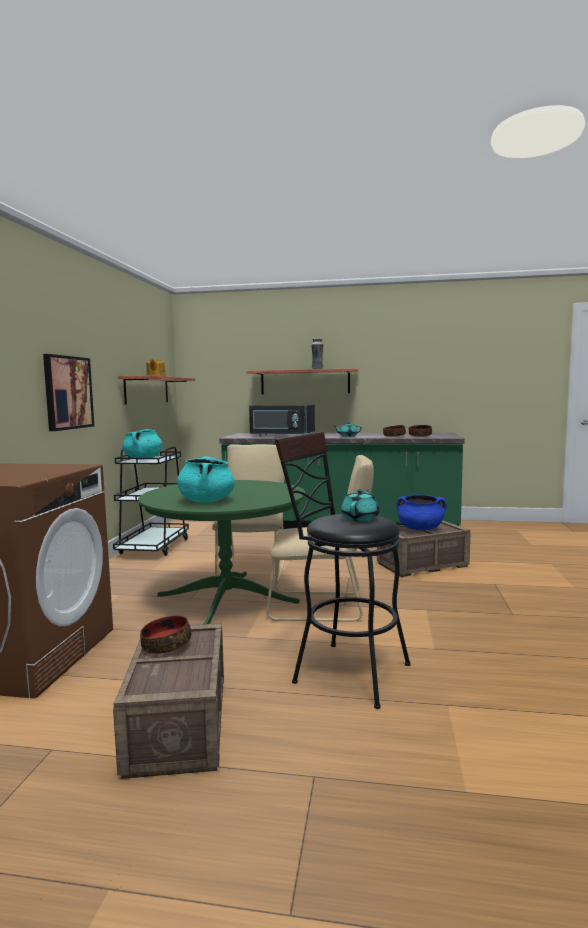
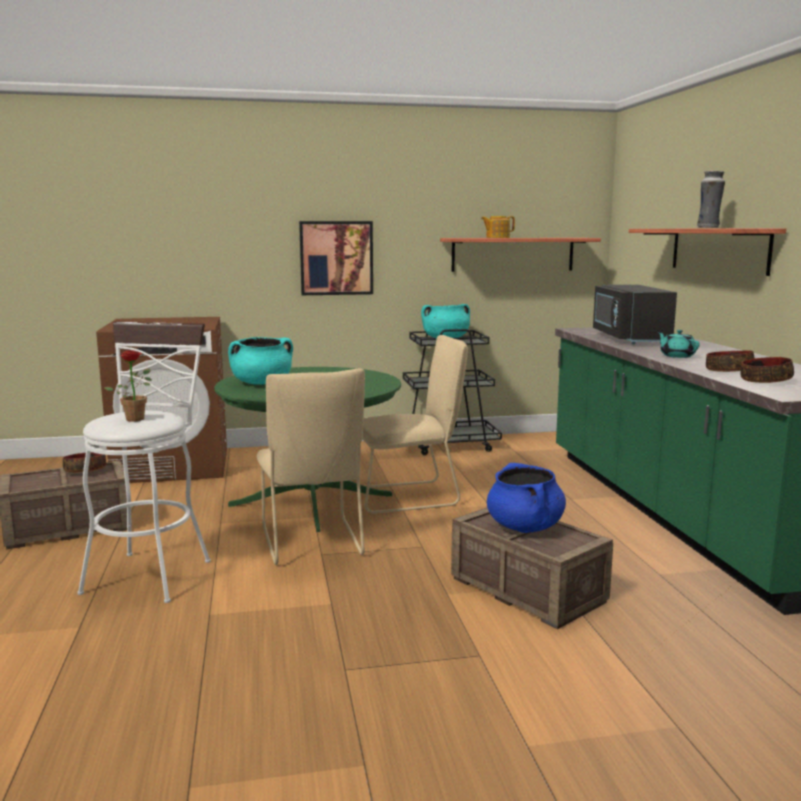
camera: 70 degrees right, 5 degrees up
(342, 670) = (152, 571): black stool -> white stool
(360, 518) = (136, 418): turquoise teapot -> potted plant

